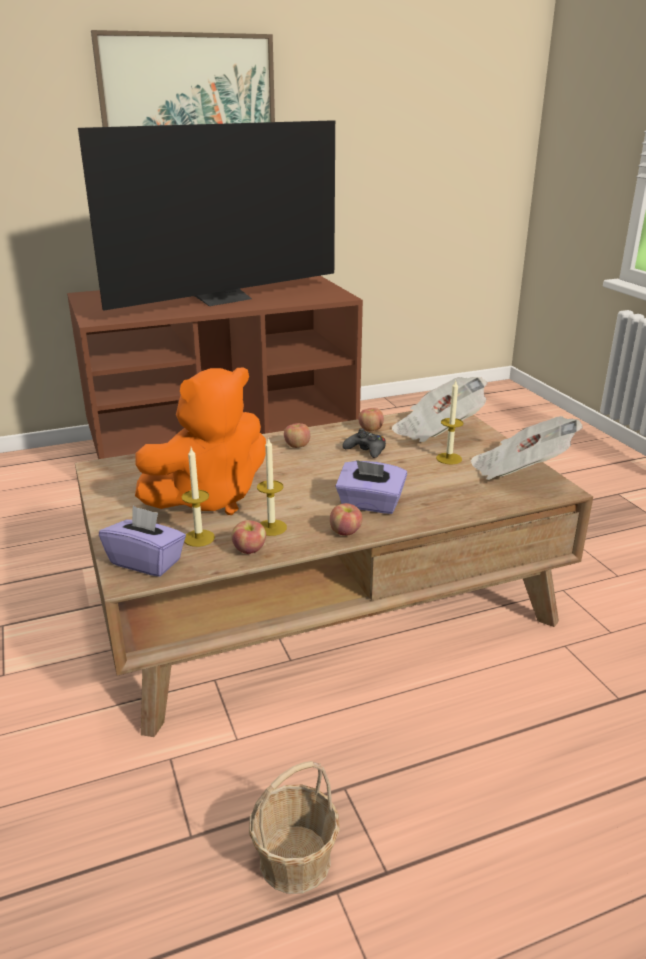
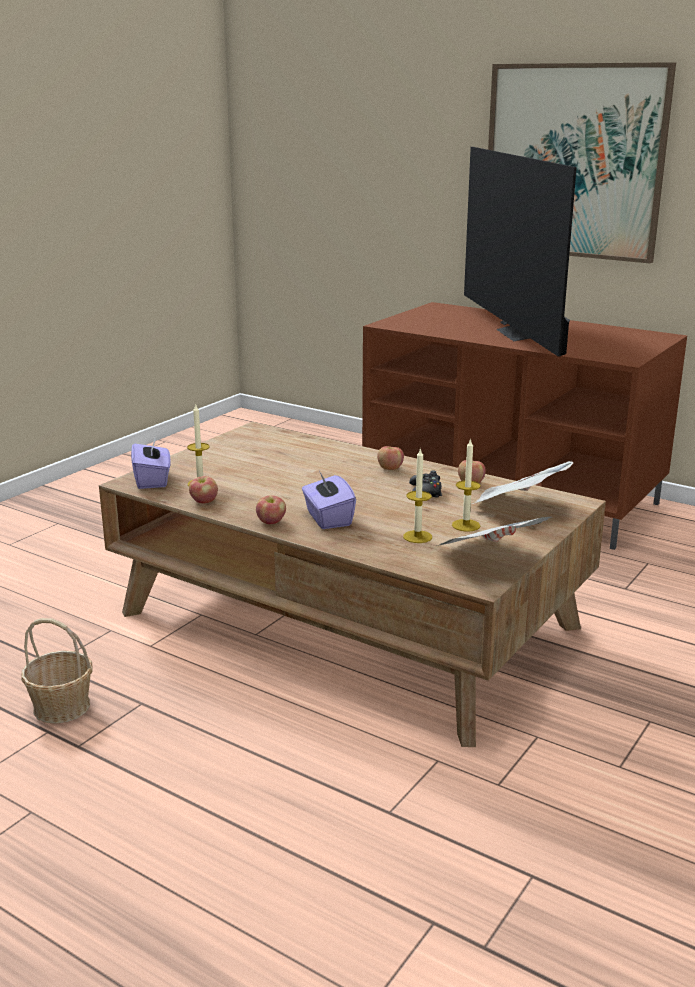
camera: 55 degrees right, 5 degrees down
(209, 498) = (259, 469): orange plush toy -> none
(223, 299) = (521, 334): television -> television turned 60 degrees clockwise
(271, 527) = (244, 498): candle -> candle (417, 537)

